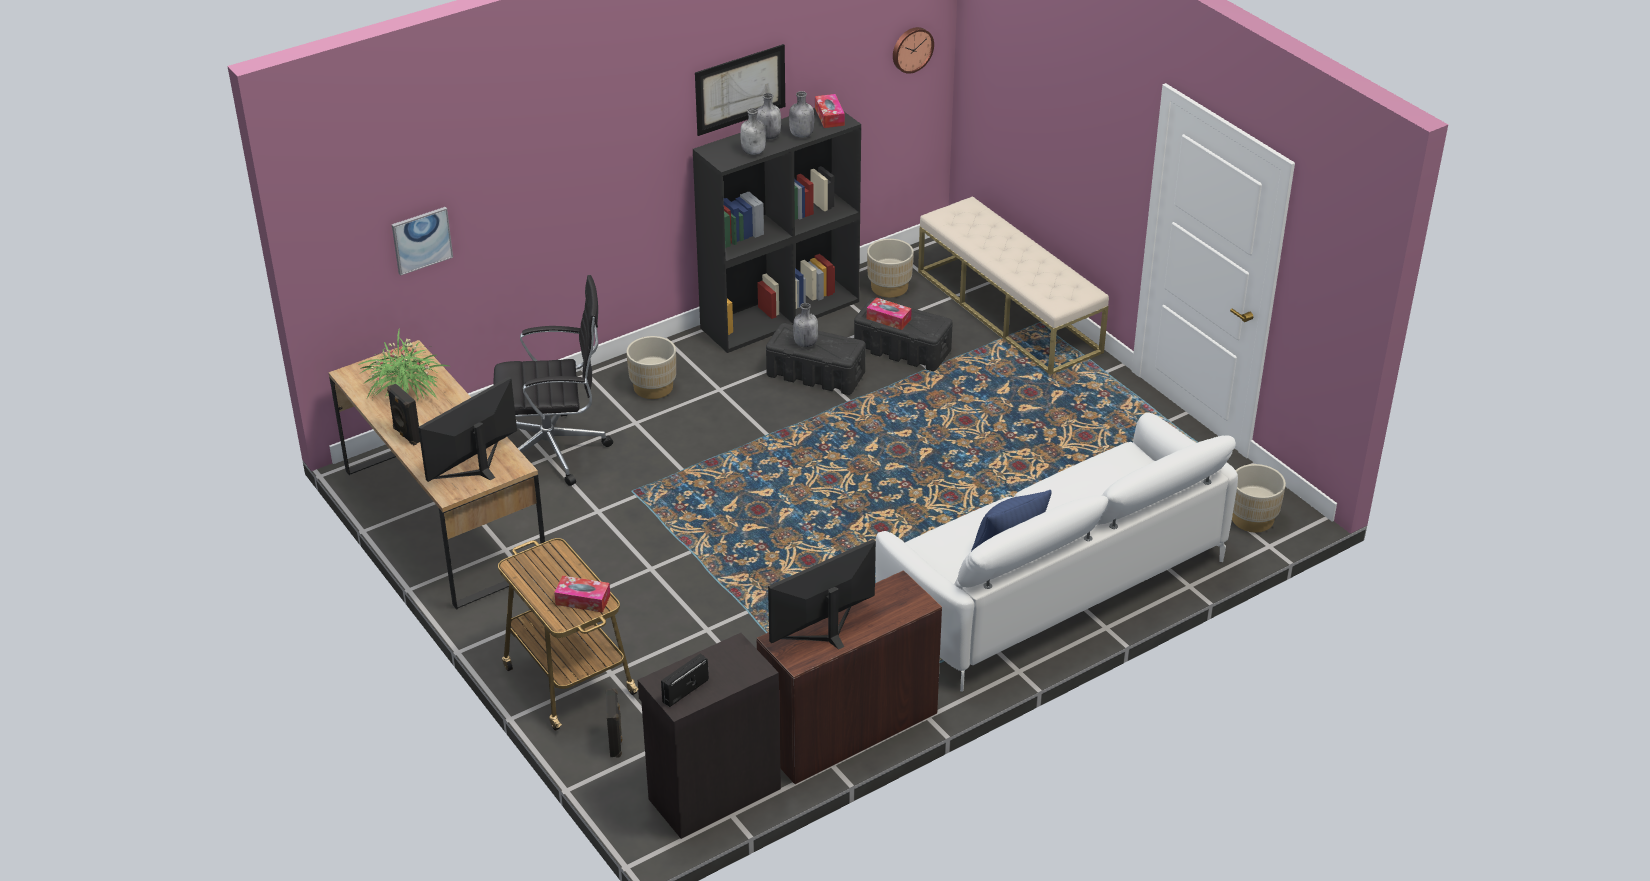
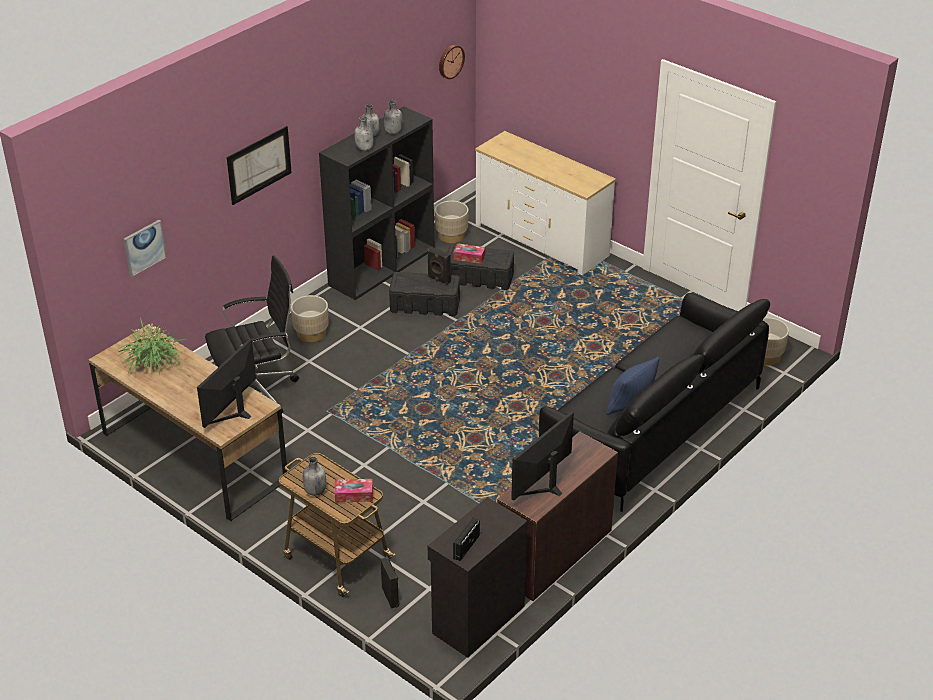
camera: 15 degrees left, 0 degrees up
(406, 435) = (169, 396): black speaker -> black speaker (438, 280)
(740, 89) = (346, 104): picture -> picture (259, 165)
(805, 343) = (417, 283): grey bottle -> grey bottle (315, 491)
(829, 116) = (407, 116): tissue box -> none
(1009, 311) = (541, 240): beige bench -> white dresser
(1052, 585) = (652, 426): white sofa -> black sofa

